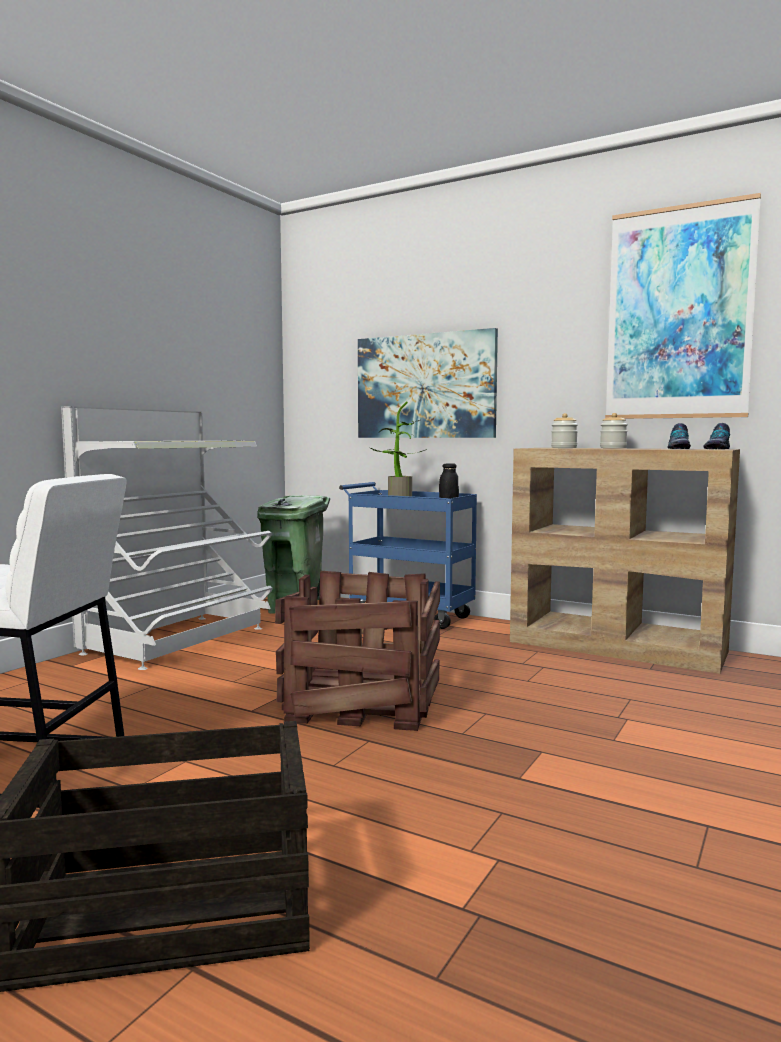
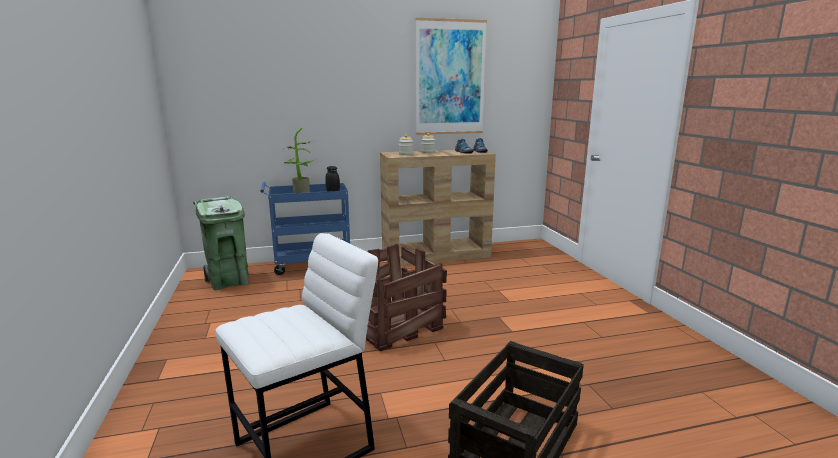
camera: 45 degrees left, 10 degrees up
(180, 641) = (200, 331): white shoe rack -> none
(425, 386) = (297, 113): picture -> none

